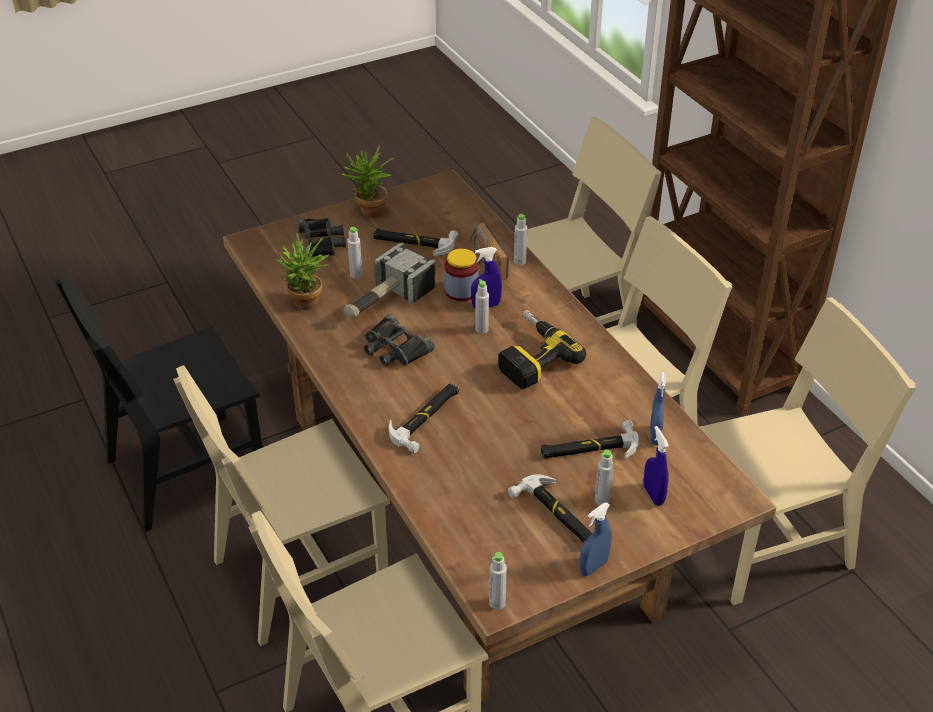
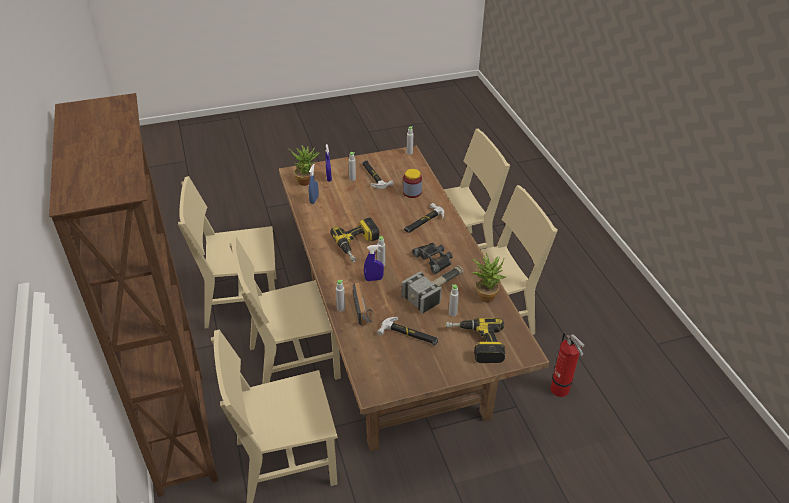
camera: 170 degrees left, 0 degrees up
(185, 470) = (561, 391): black chair -> fire extinguisher
(321, 243) = (475, 344): black binoculars -> power drill
(369, 213) = (438, 368): potted plant -> potted plant (306, 180)
(461, 291) = (386, 291): jar -> jar (412, 192)
(589, 448) = (348, 199): hammer -> none
(593, 567) = (367, 158): blue spray bottle -> none

